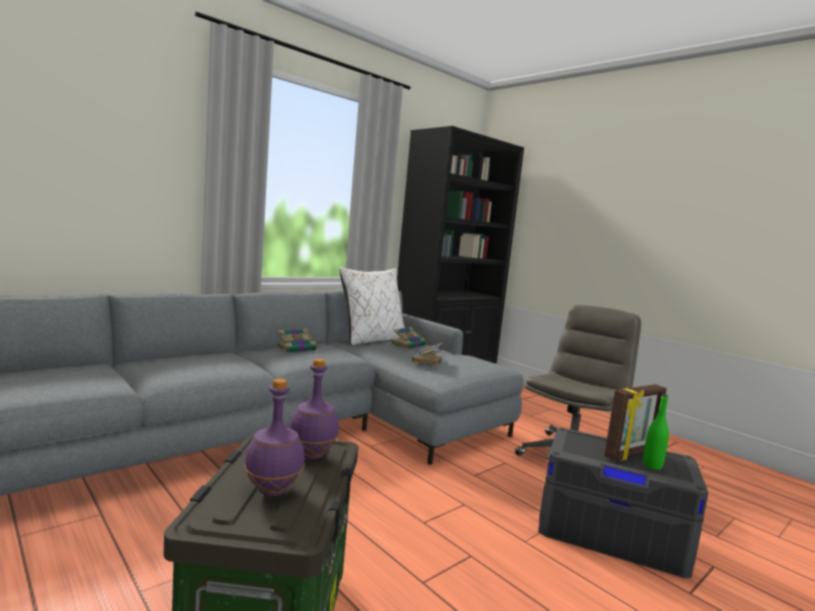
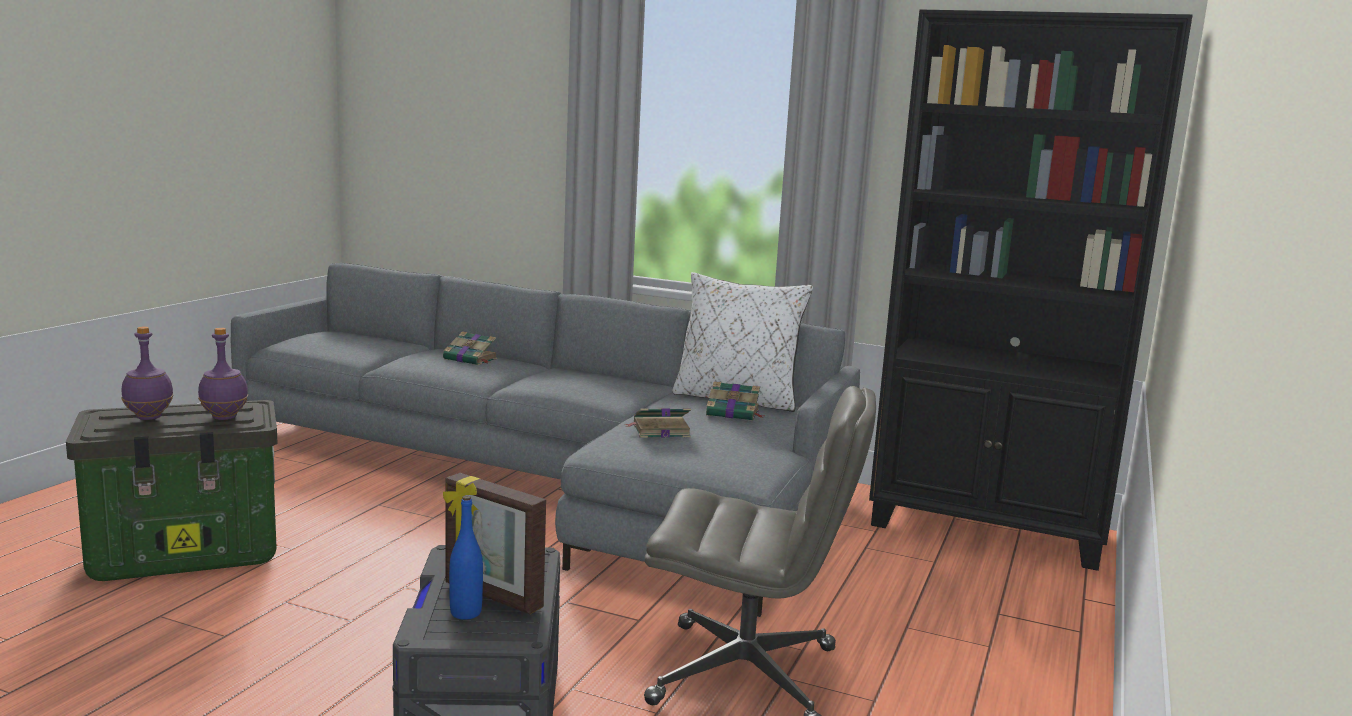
camera: 65 degrees right, 5 degrees up
(297, 348) = (583, 375): book -> book (471, 359)
(652, 466) = (466, 613): green bottle -> blue bottle

